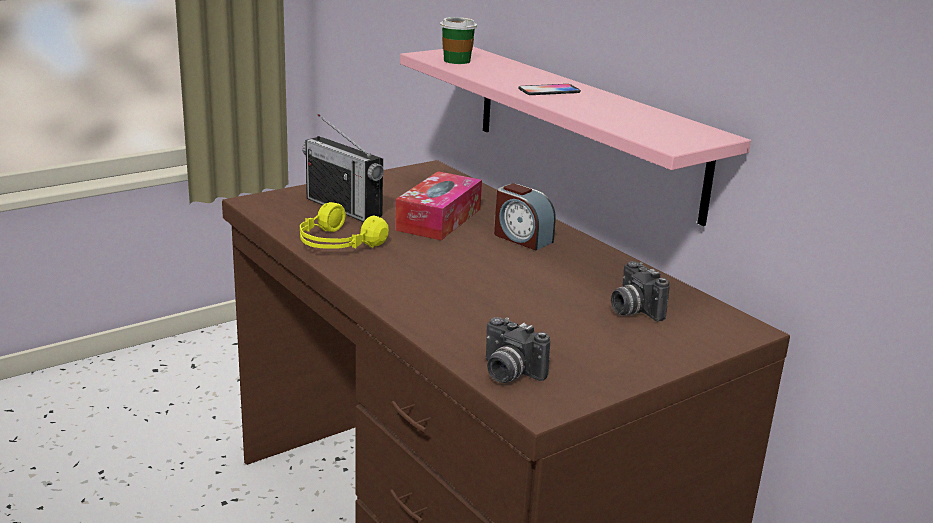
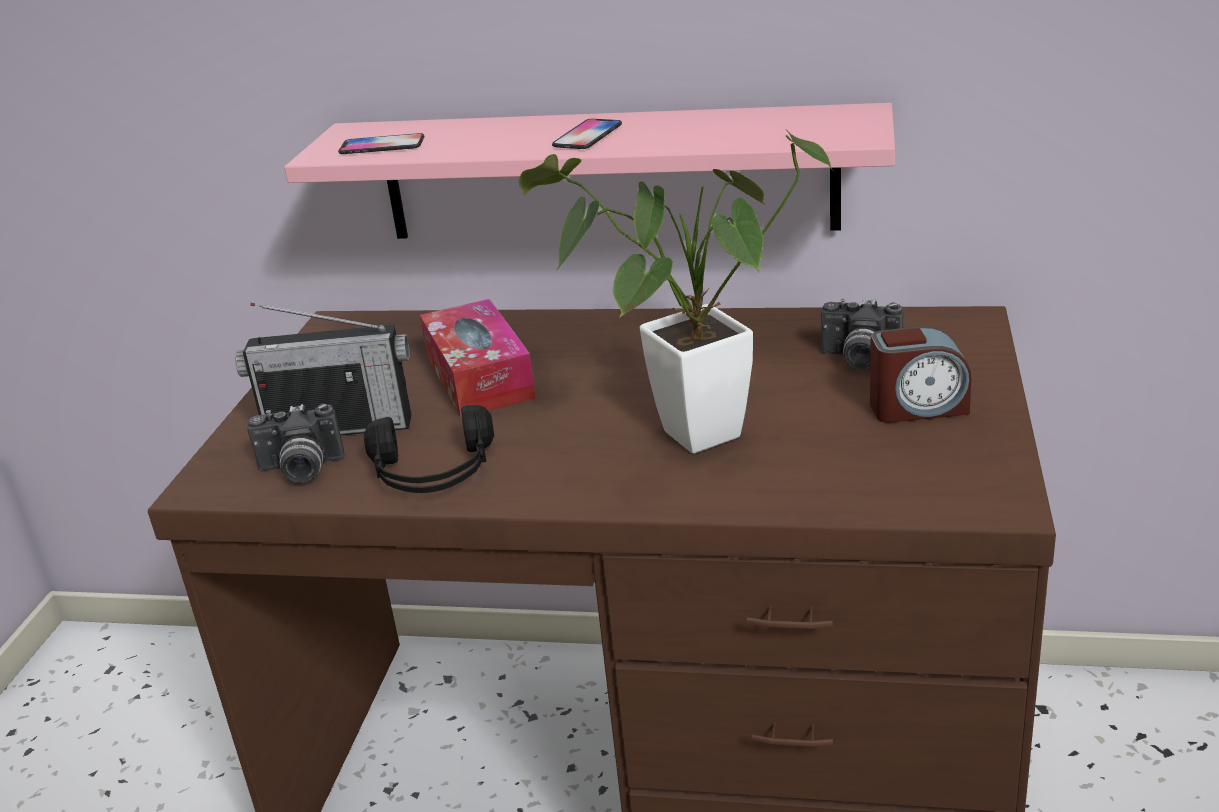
camera: 40 degrees left, 5 degrees up
(336, 244) = (434, 473): yellow headphones -> black headphones
(456, 61) = (382, 146): cup -> phone
(462, 292) = (685, 440): none -> potted plant
(508, 373) = (908, 492): camera -> camera (300, 470)
(522, 238) = (608, 348): alarm clock -> alarm clock (917, 407)

